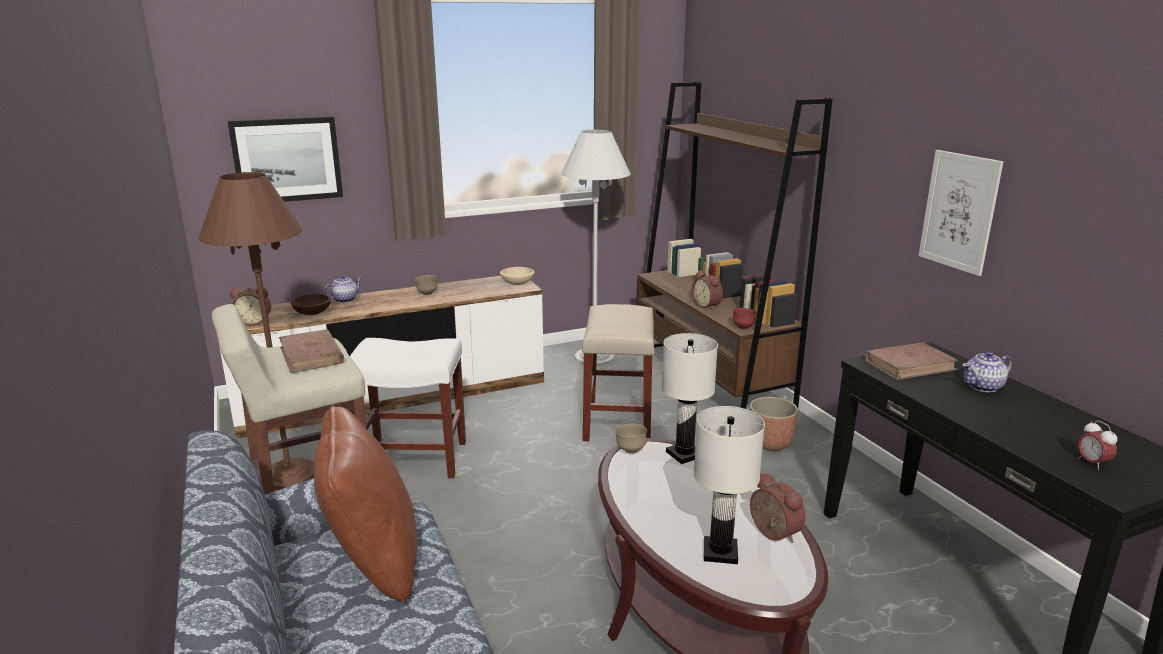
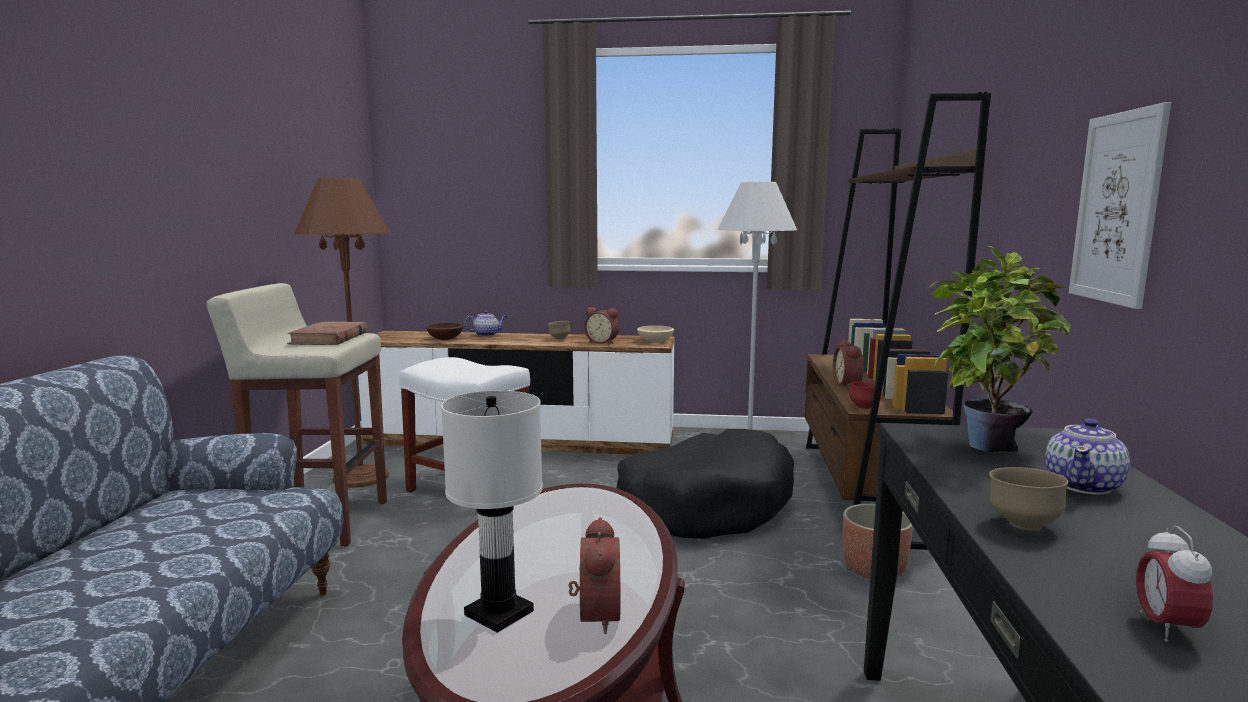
camera: 30 degrees right, 10 degrees down
(254, 322) = (394, 338): alarm clock -> alarm clock (602, 342)
(287, 160) = (463, 202): picture -> none
(374, 562) = (204, 520): brown pillow -> none
(618, 422) = (705, 505): beige stool -> black dog bed
(630, 450) = (568, 492): brown bowl -> brown bowl (1022, 525)
(685, 454) = (623, 509): white table lamp -> none
(910, 365) = (983, 443): brown book -> potted plant
(983, 387) = (1084, 485): teapot -> teapot turned 60 degrees counterclockwise

